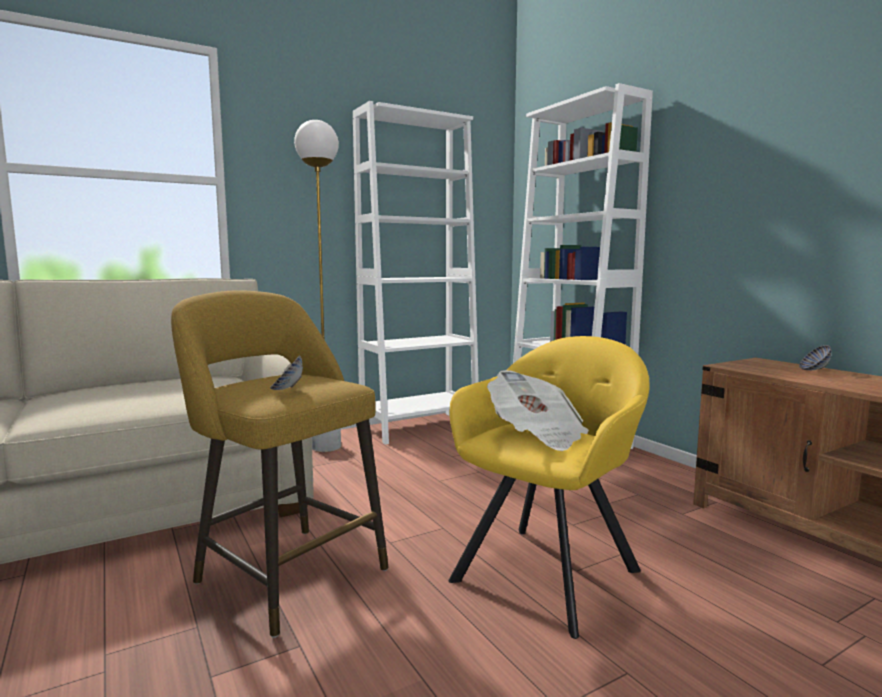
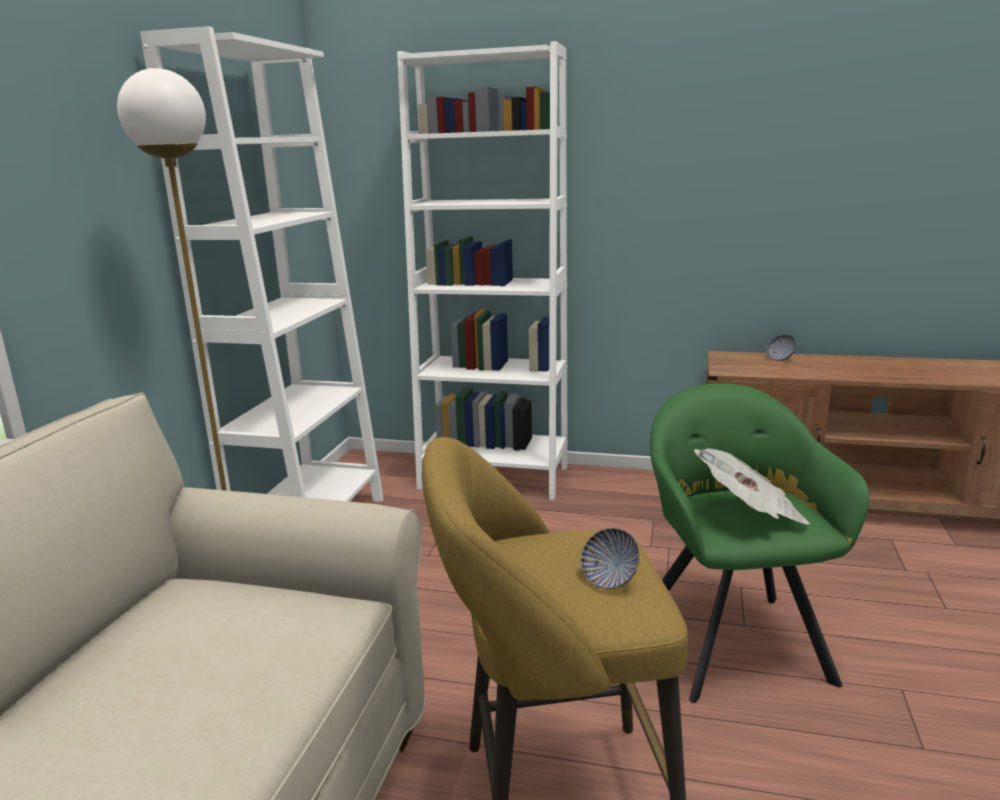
camera: 45 degrees left, 10 degrees up
(551, 571) = (732, 637): yellow armchair -> green armchair

